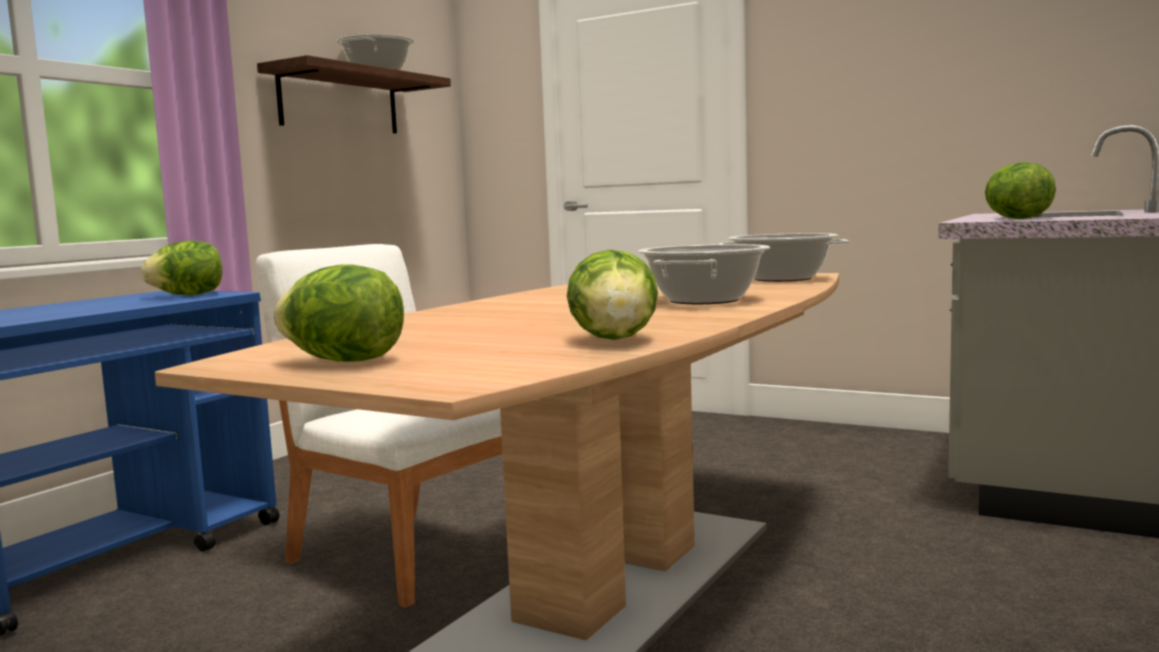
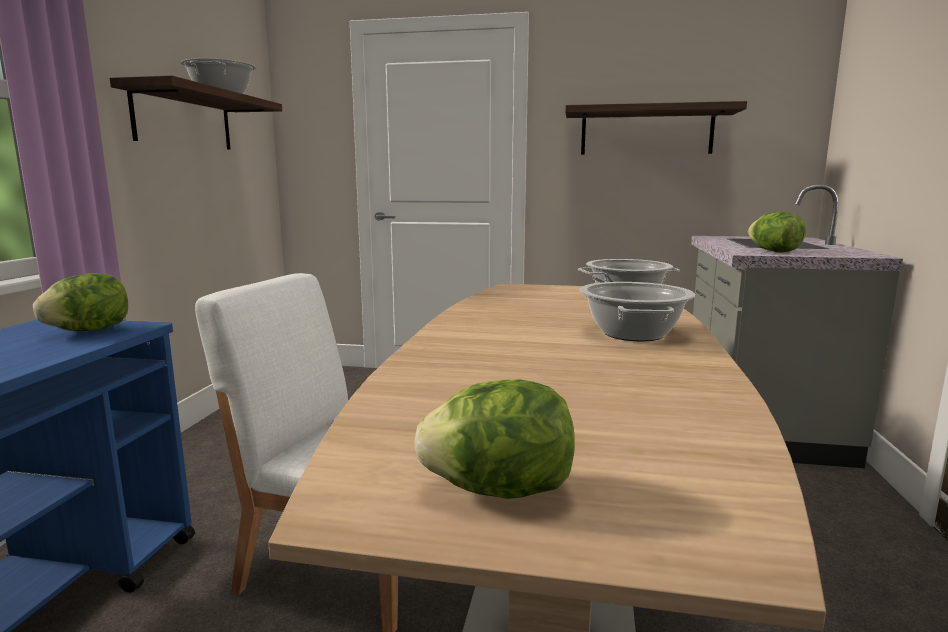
camera: 20 degrees left, 5 degrees up
(614, 340) = (703, 417): lettuce -> none
(903, 74) = (646, 132): none -> shelf

